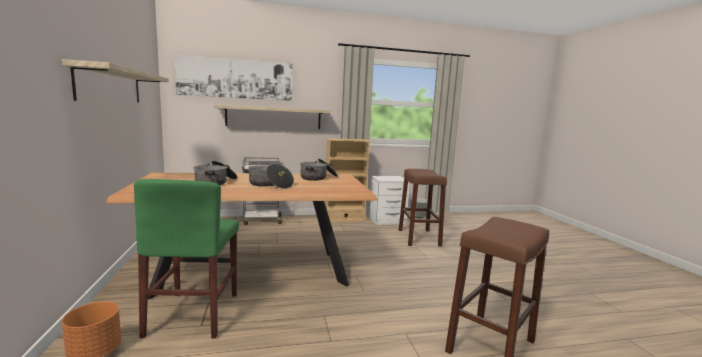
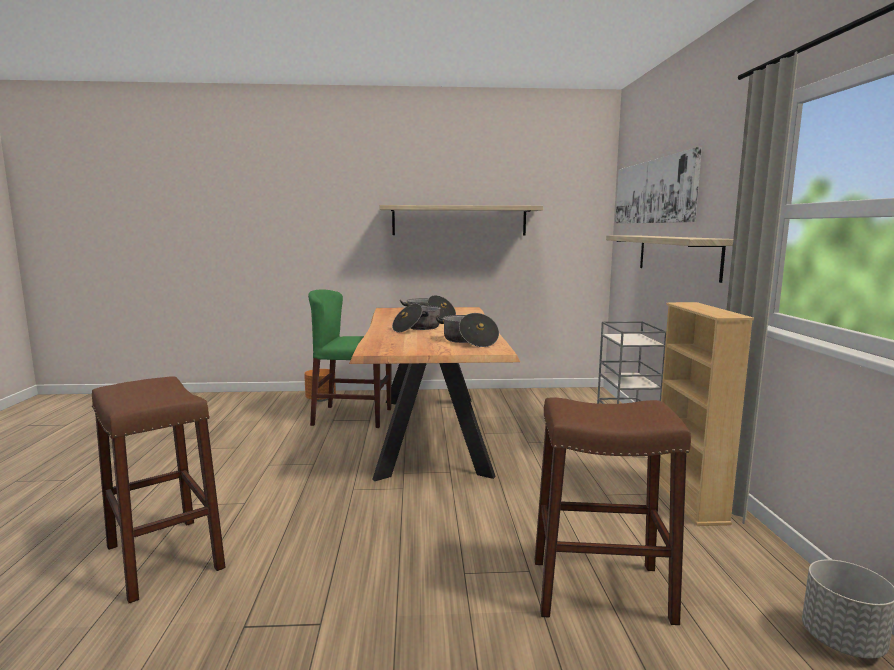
camera: 100 degrees right, 0 degrees up
(388, 220) = (732, 562): white nightstand -> none

